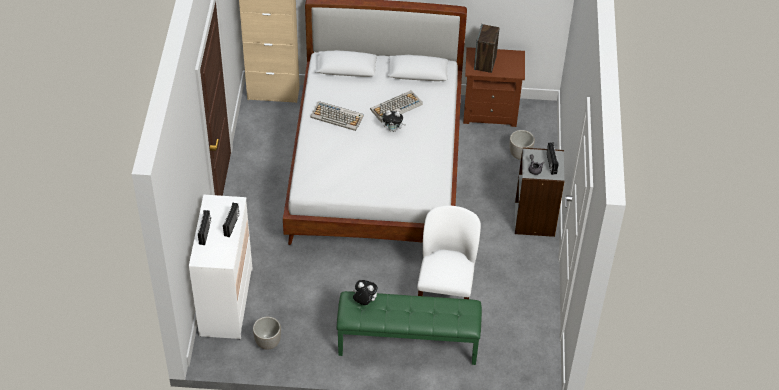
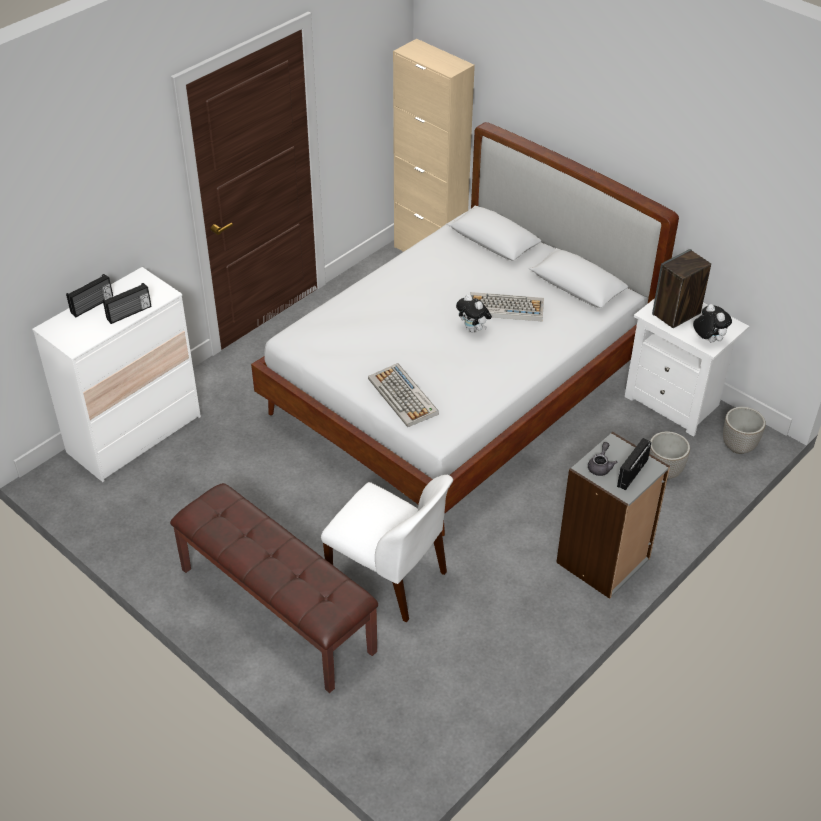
camera: 40 degrees right, 5 degrees down
(267, 343) = (124, 505): planter -> planter (738, 446)
(337, 116) = (422, 283): keyboard -> keyboard (403, 396)
(364, 301) = (230, 508): plush toy -> plush toy (707, 340)
(407, 344) = (275, 610): green bench -> brown bench
(445, 292) = (389, 578): white chair -> white chair turned 75 degrees clockwise
(490, 112) = (675, 402): brown nightstand -> white nightstand

